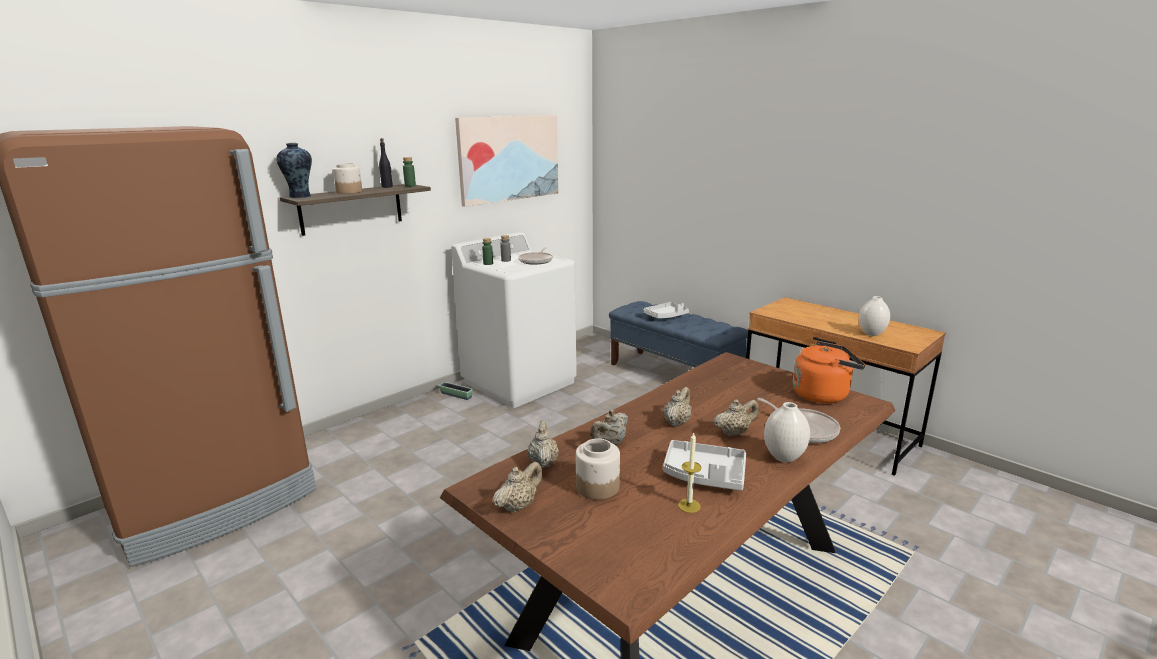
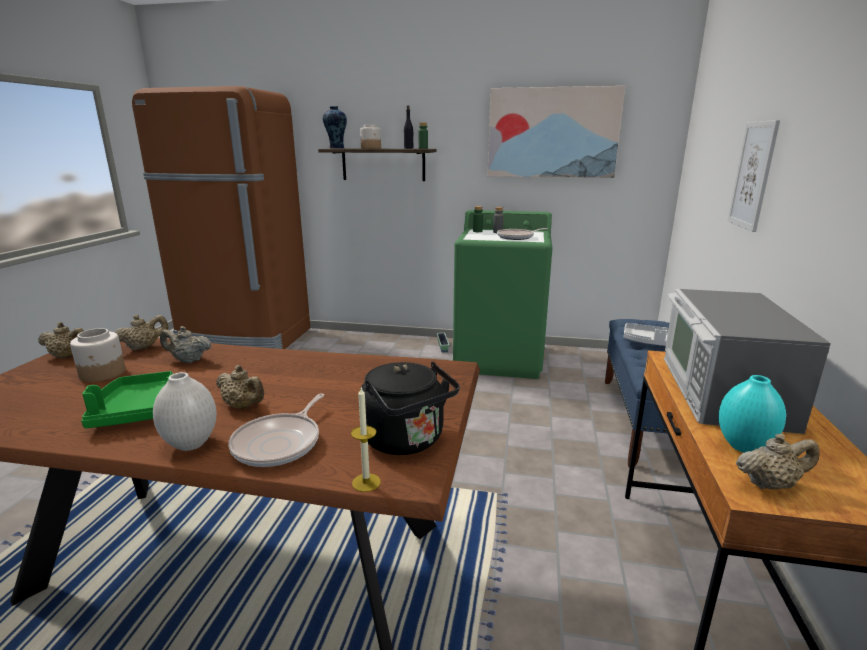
camera: 55 degrees right, 0 degrees up
(520, 382) = (500, 358): white washing machine -> green washing machine
(677, 422) = (251, 376): beige teapot -> beige teapot (769, 484)
(689, 506) = (68, 415): candle -> candle (366, 482)
(704, 475) = (134, 410): grey tray -> green tray
(720, 188) = (753, 175): none -> picture
(815, 317) = (720, 391): none -> microwave
(823, 394) = (407, 441): orange kettle -> black kettle
(872, 334) = (743, 447): white vase -> turquoise vase

